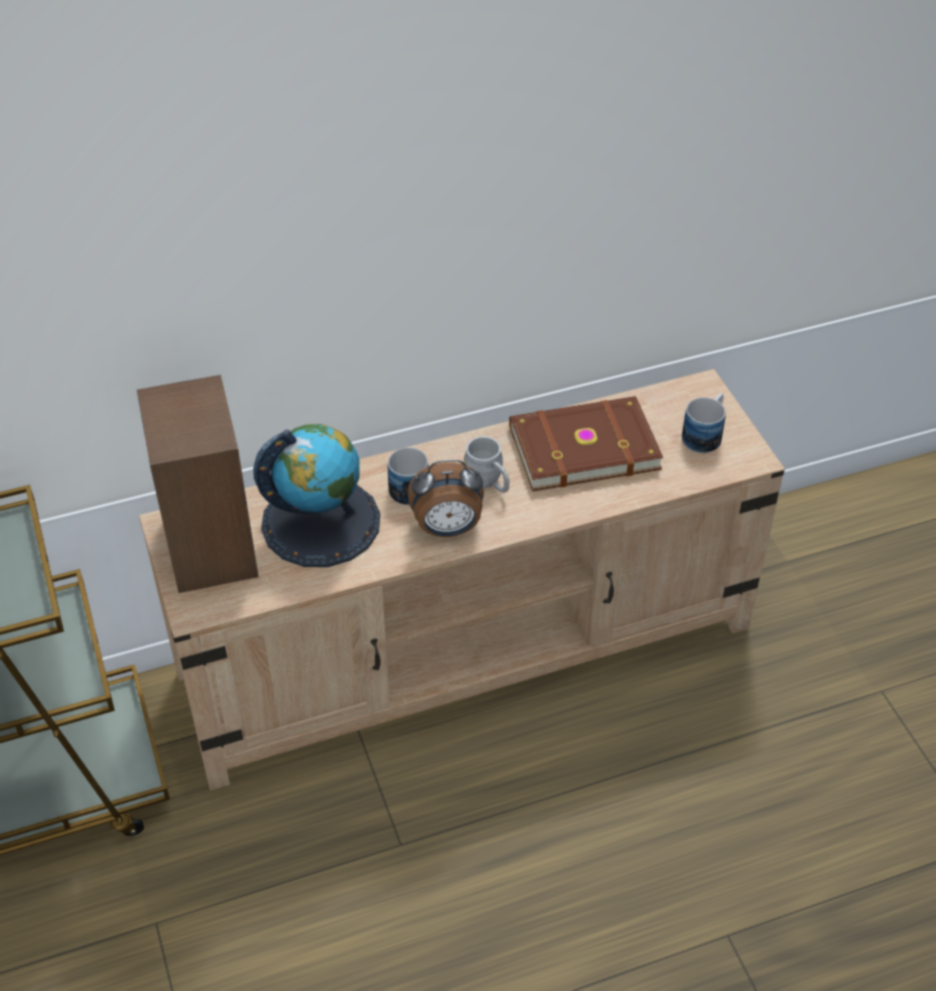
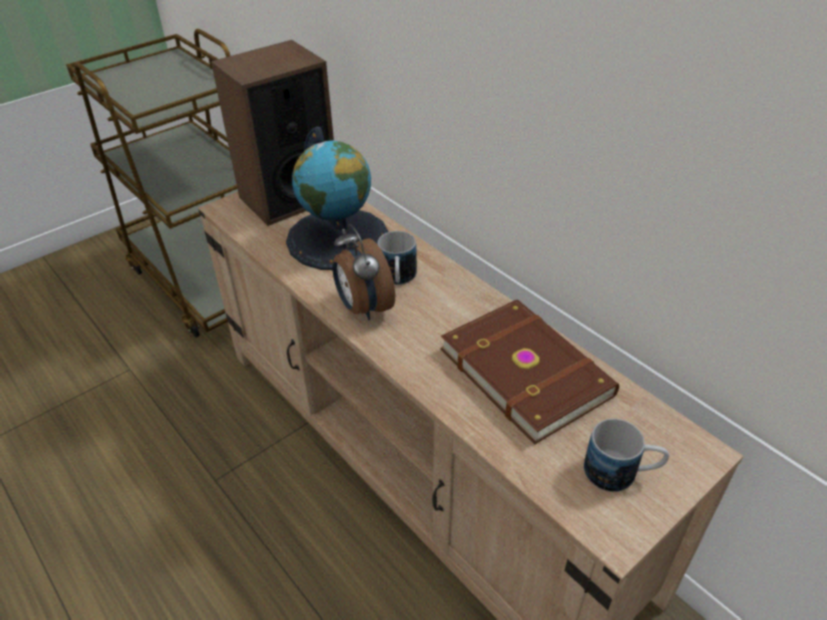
camera: 70 degrees right, 5 degrees down
(488, 483) = (434, 318): grey mug -> none

